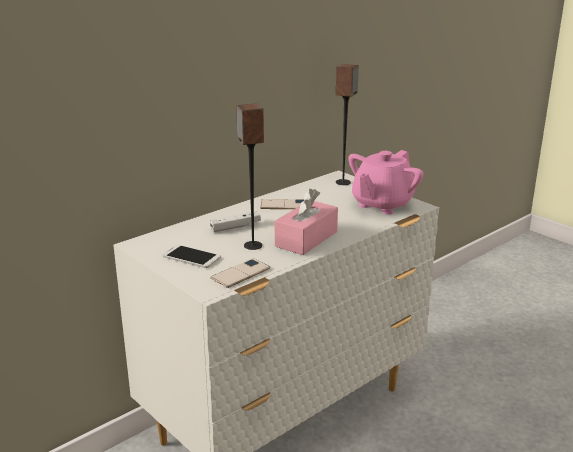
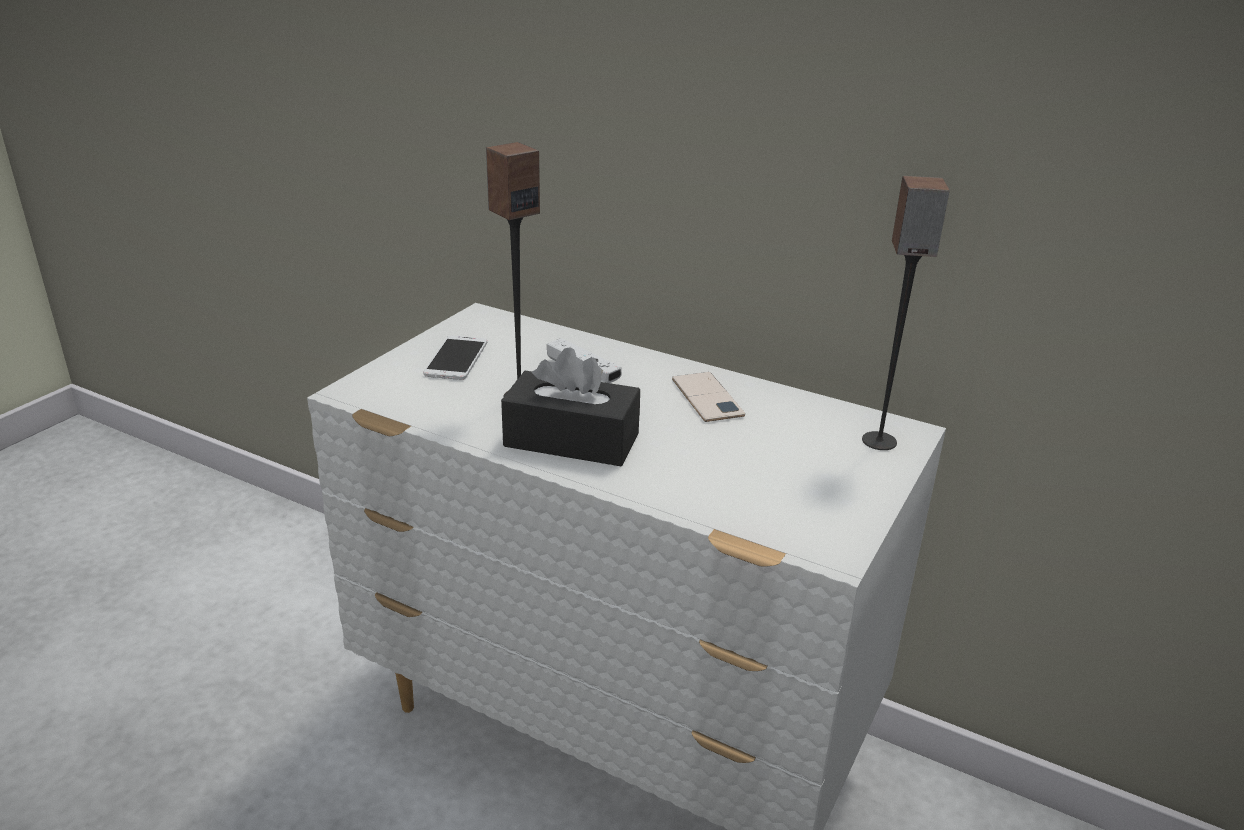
camera: 70 degrees right, 5 degrees up
(240, 273) = (414, 404): phone -> none
(306, 239) = (571, 440): pink tissue box -> black tissue box
(382, 204) = (799, 502): pink teapot -> none

